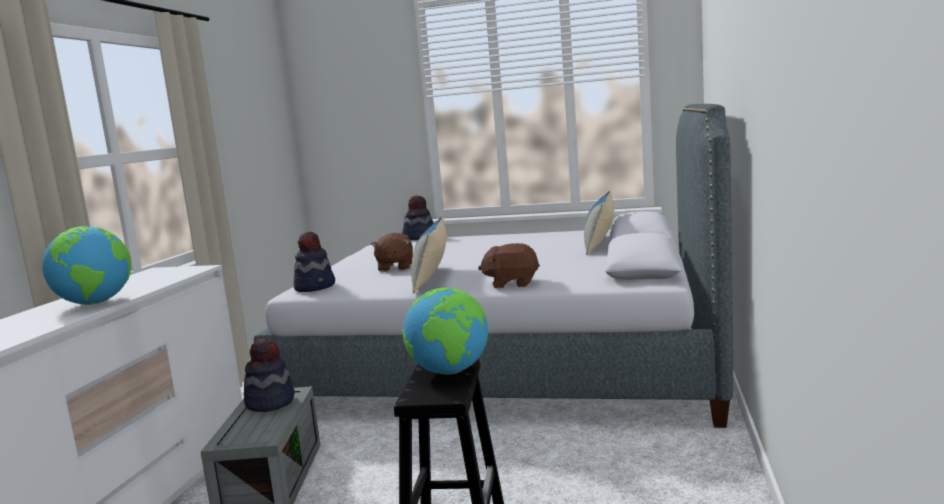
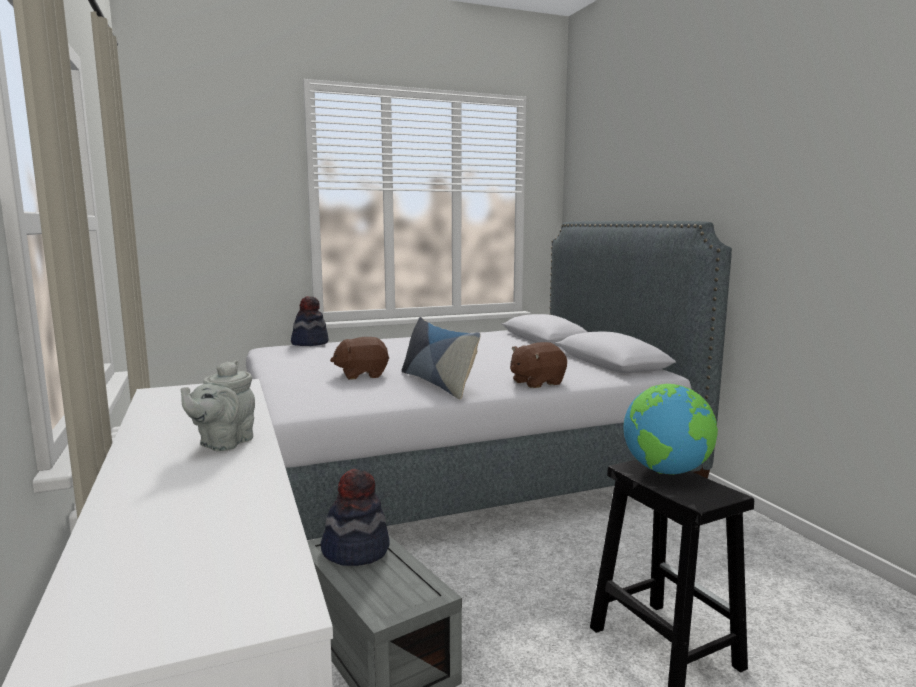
camera: 35 degrees left, 0 degrees up
(95, 303) = (223, 443): globe -> grey teapot
(315, 287) = (314, 402): hat -> none
(395, 267) = (362, 375): brown plush toy -> brown plush toy turned 105 degrees clockwise
(600, 244) = (524, 344): pillow -> none

